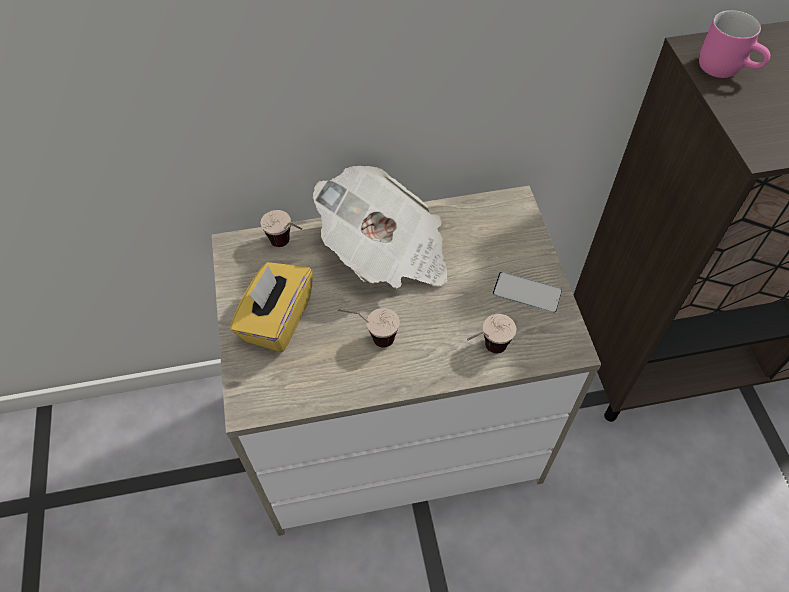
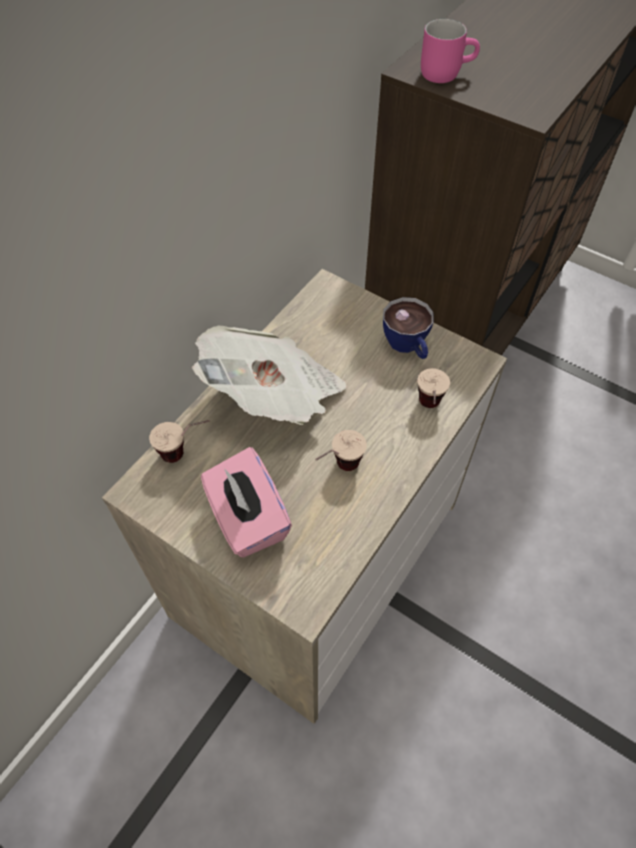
camera: 45 degrees left, 0 degrees up
(276, 320) = (247, 518): yellow tissue box -> pink tissue box
(527, 292) = (408, 347): phone -> cup

